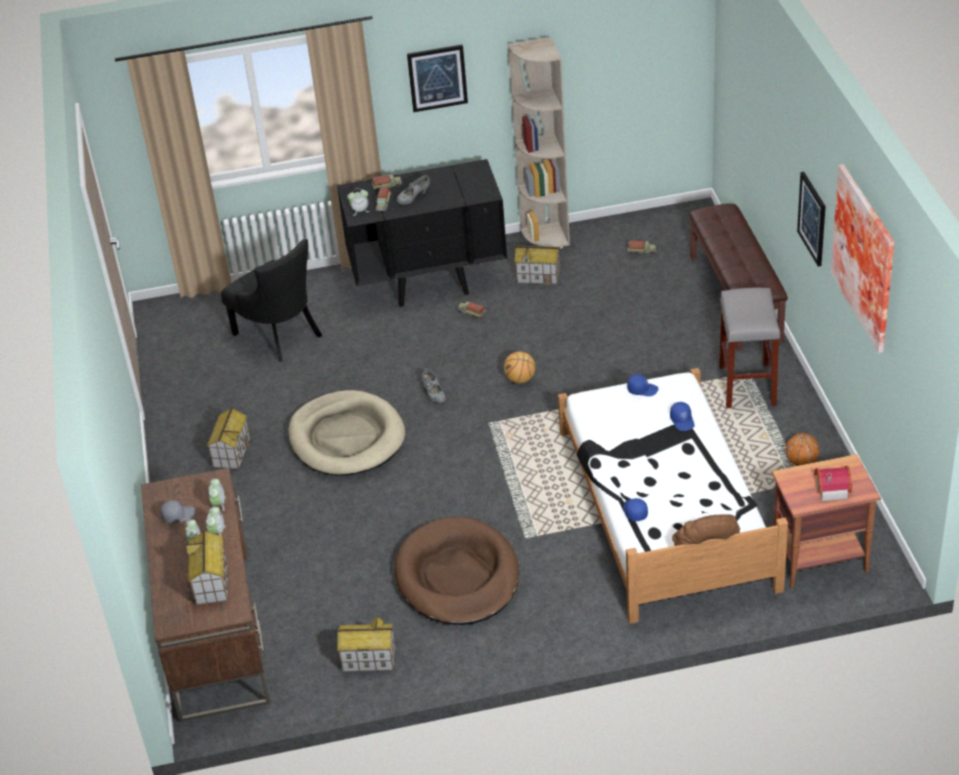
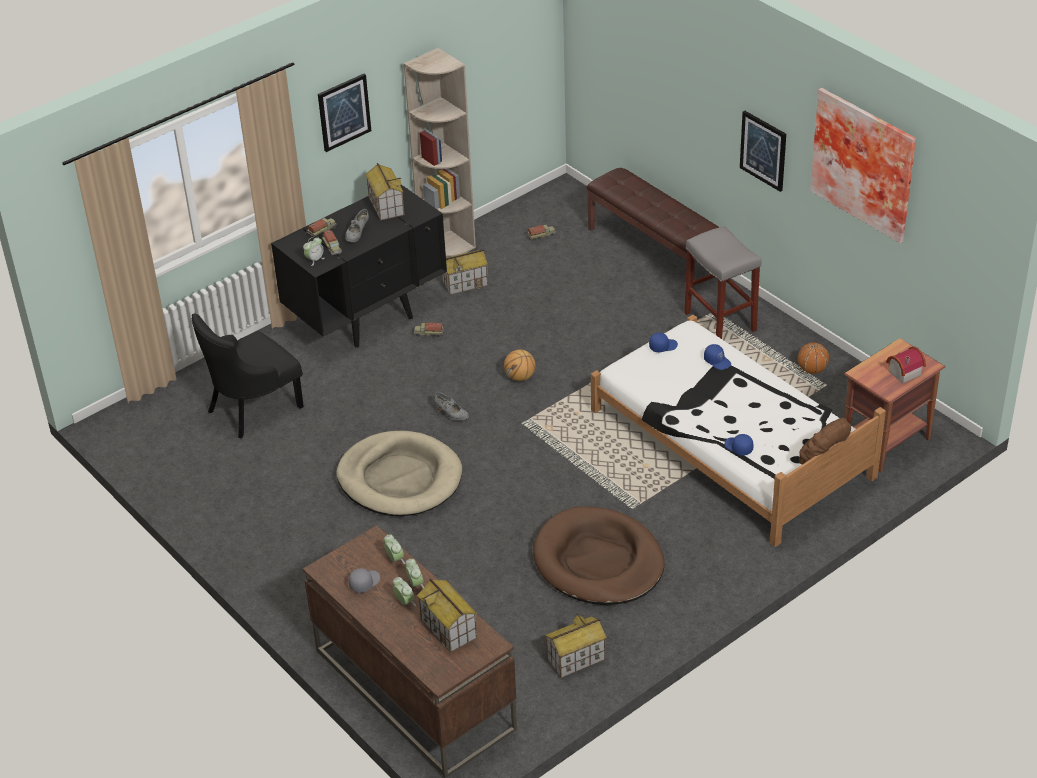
camera: 30 degrees left, 0 degrees up
(231, 452) = (297, 527): toy house -> toy house (386, 206)
(278, 334) = (255, 407): black chair -> black chair turned 120 degrees clockwise

